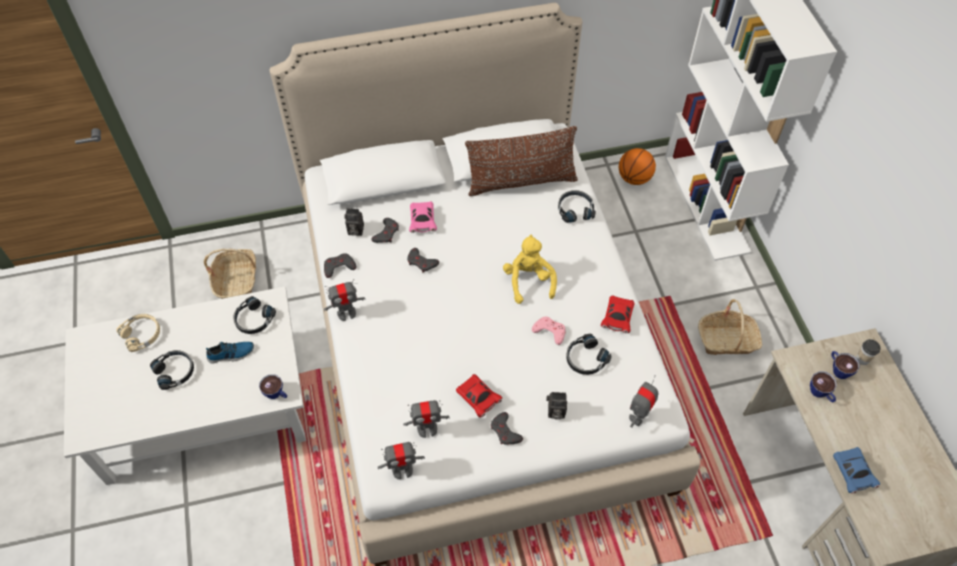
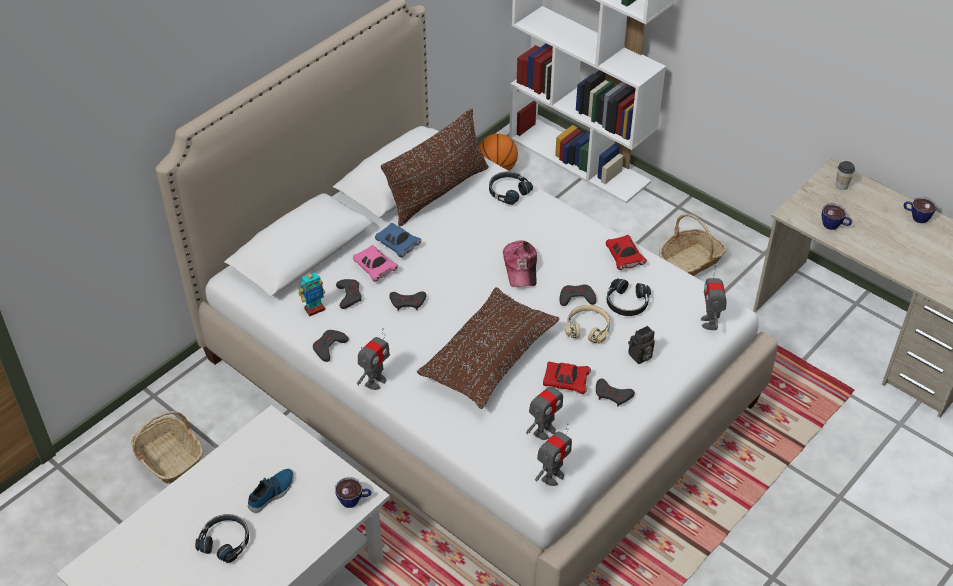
camera: 35 degrees left, 10 degrees down
(142, 334) = (154, 529): beige headphones -> beige headphones (588, 328)
(254, 319) = (266, 450): black headphones -> none
(354, 230) = (314, 309): camera -> toy robot
(440, 343) = (489, 357): none -> brown pillow
(528, 281) = (520, 268): yellow plush toy -> cap
(549, 331) = (576, 298): pink game controller -> grey game controller
(838, 369) = (831, 201): cup -> cup (916, 216)
(852, 473) = (905, 268): blue toy car -> blue toy car (397, 245)

